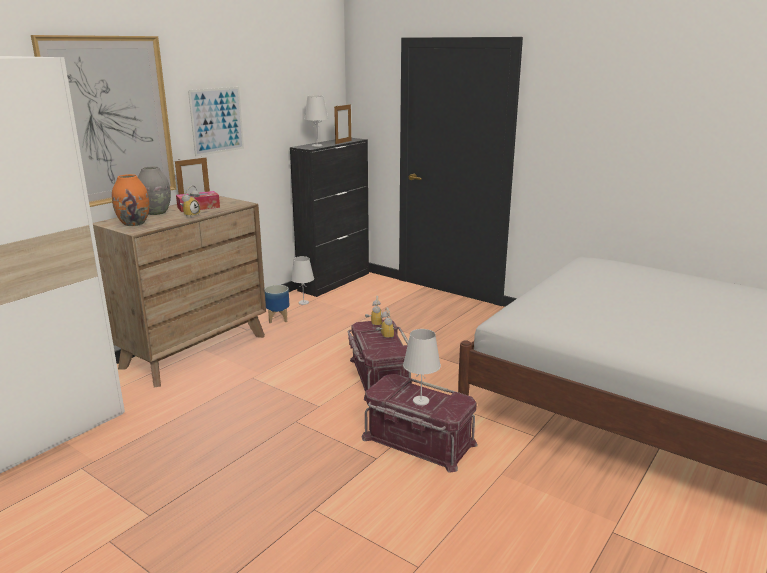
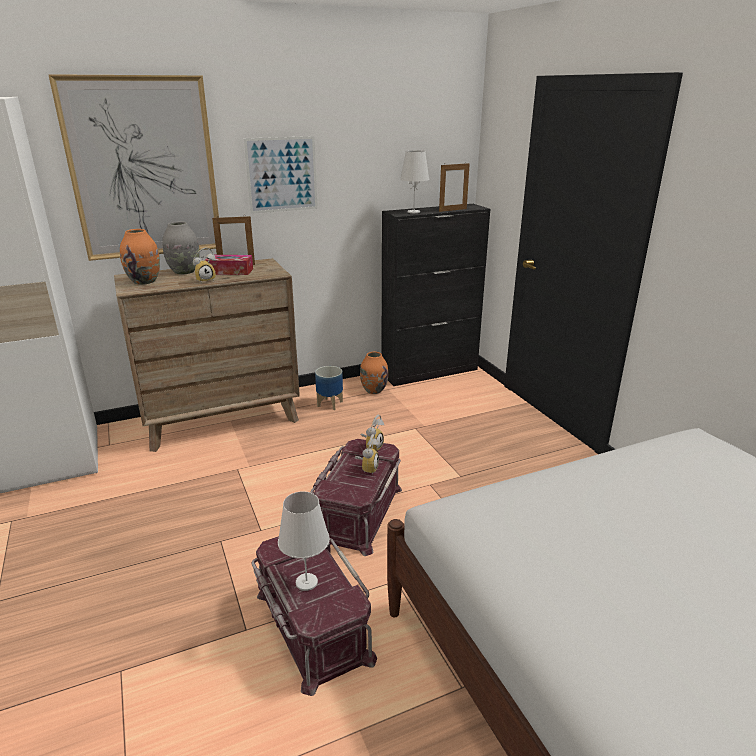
camera: 30 degrees right, 5 degrees up
(303, 302) = (374, 390): white table lamp -> orange vase

